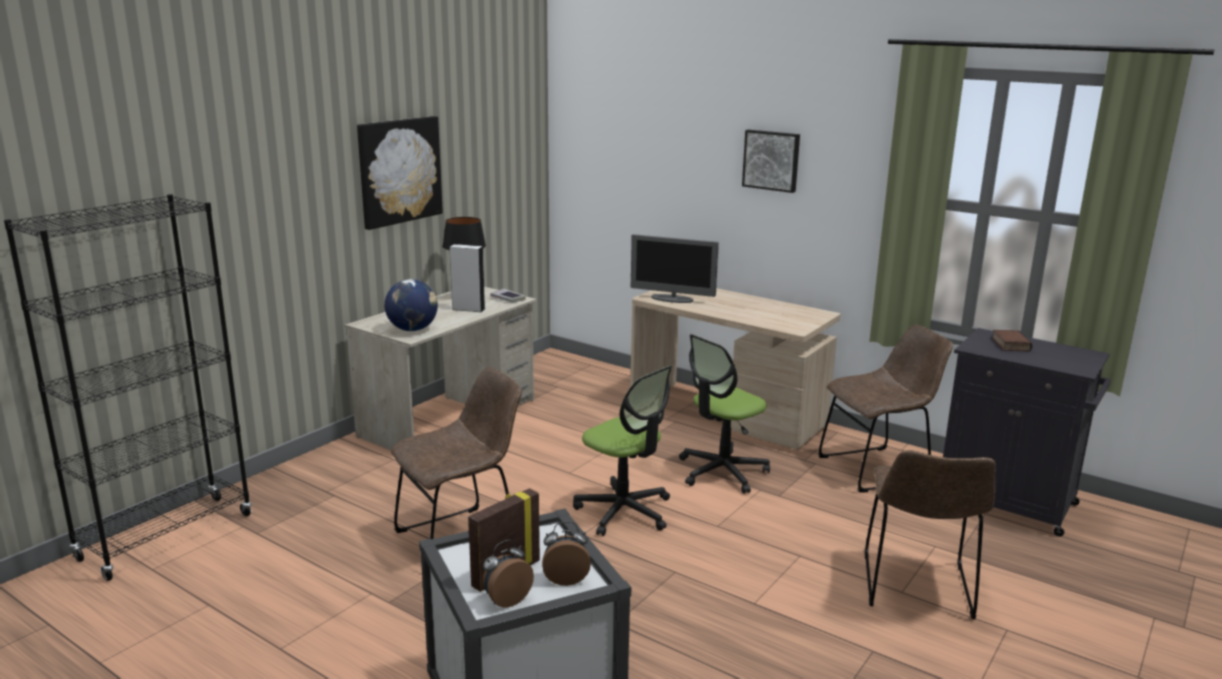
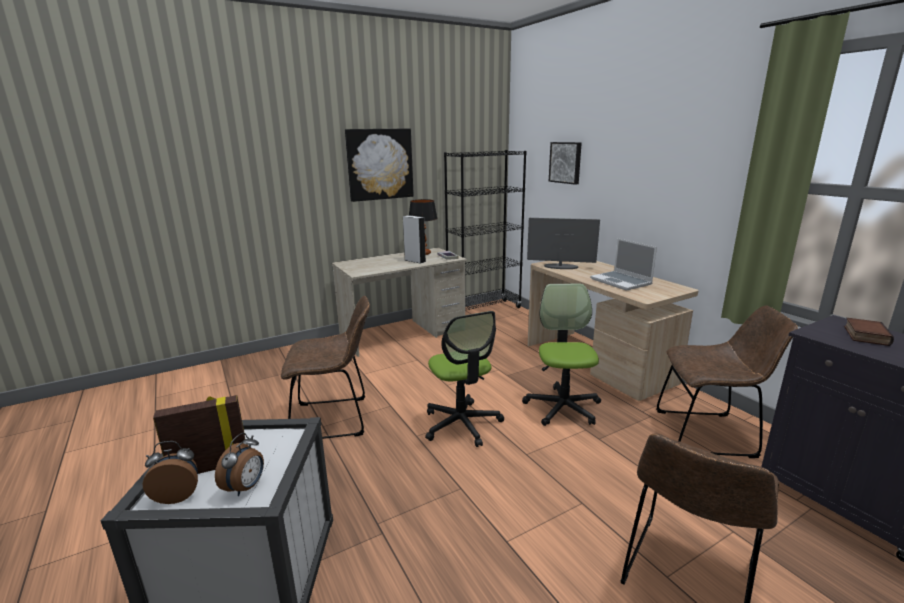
camera: 25 degrees right, 0 degrees up
(166, 537) = (184, 379): black bookcase -> black bookcase (484, 310)
(413, 329) = (365, 269): globe -> none
(566, 578) = (246, 487): alarm clock -> alarm clock turned 90 degrees clockwise
(672, 299) = (560, 267): monitor -> monitor turned 150 degrees clockwise
(722, 472) = (562, 407): office chair -> office chair turned 105 degrees clockwise
(757, 312) = (621, 282): none -> laptop
(771, 160) = (651, 156): picture -> picture (566, 162)

